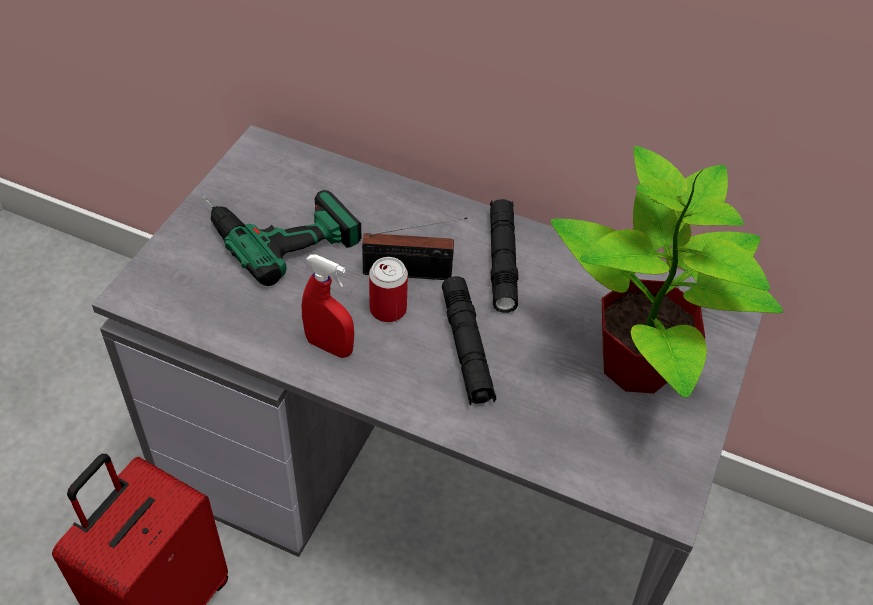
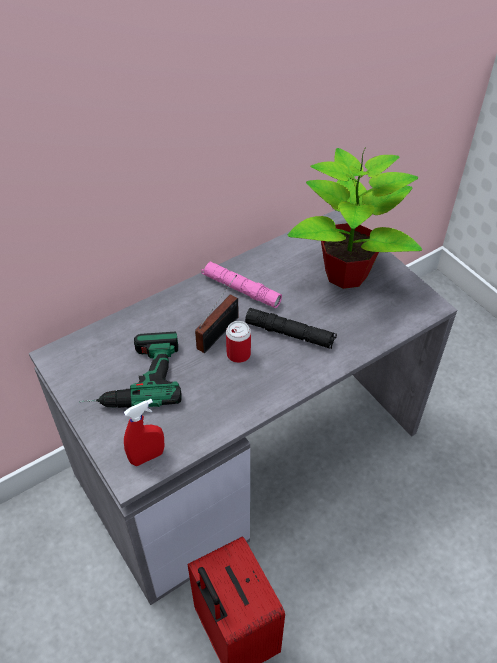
camera: 55 degrees left, 0 degrees up
(329, 346) = (246, 393): red spray bottle -> red spray bottle (147, 457)
(502, 261) = (241, 289): black flashlight -> pink flashlight

